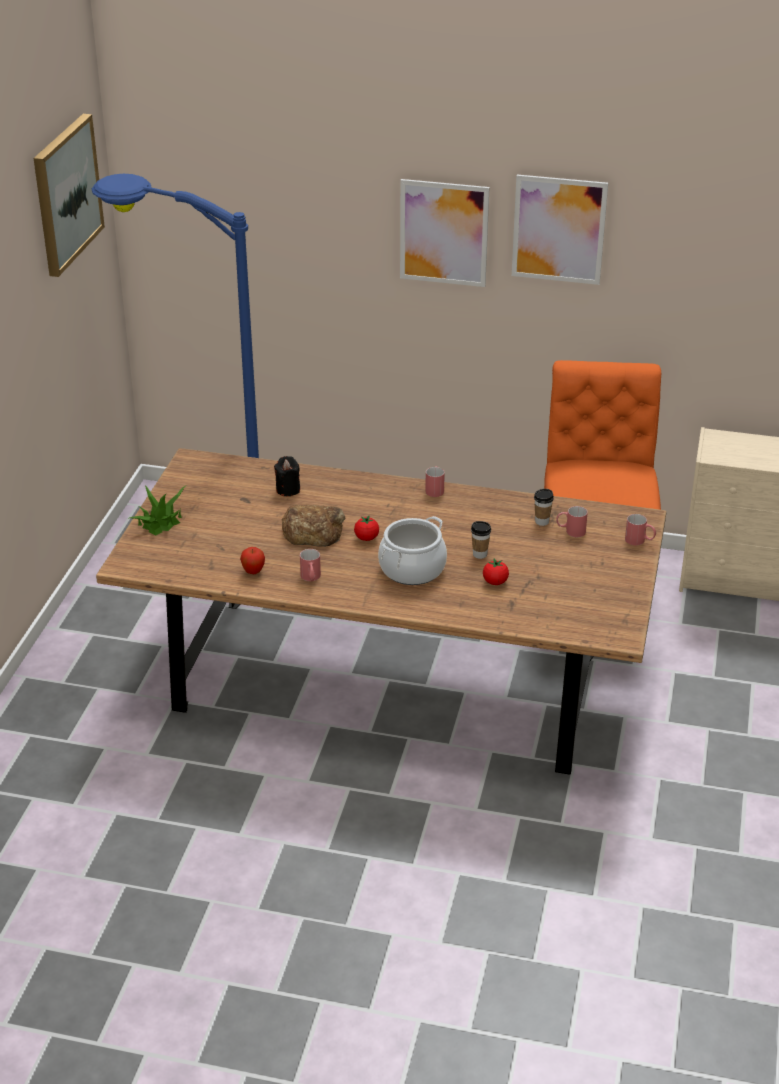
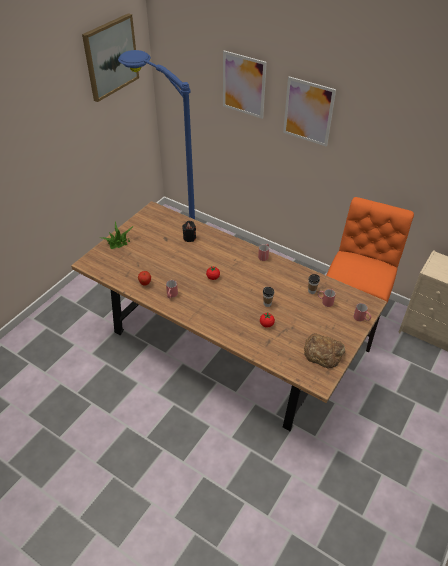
camera: 20 degrees right, 10 degrees up
(313, 531) = (188, 266): bread -> bread (323, 353)
(412, 569) = (226, 303): cooking pot -> none
(559, 229) = (371, 122): picture -> picture (244, 84)

